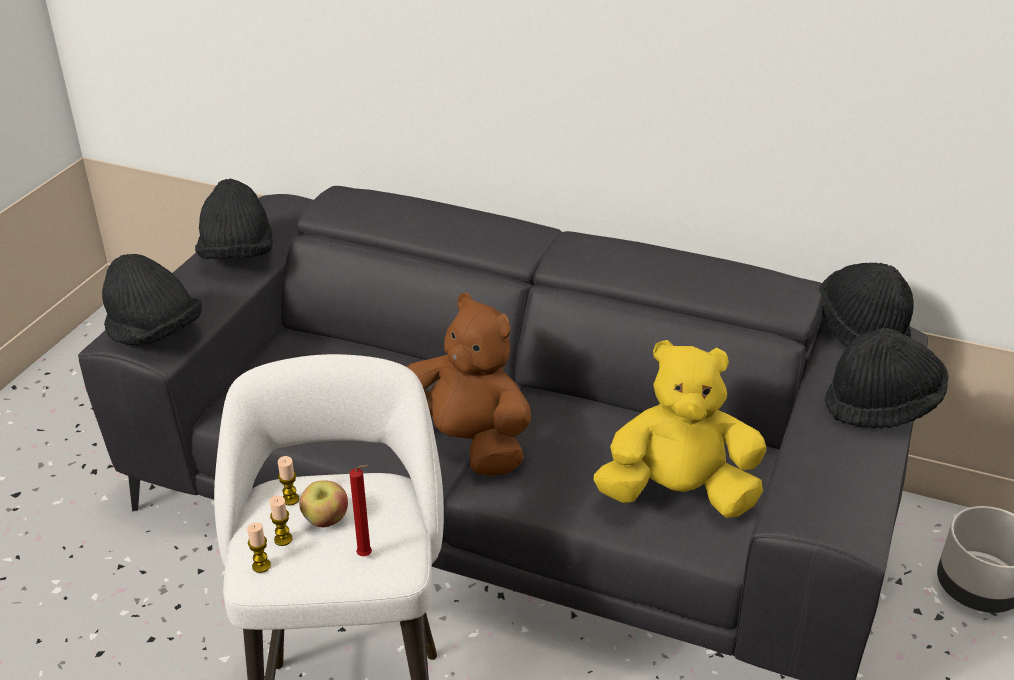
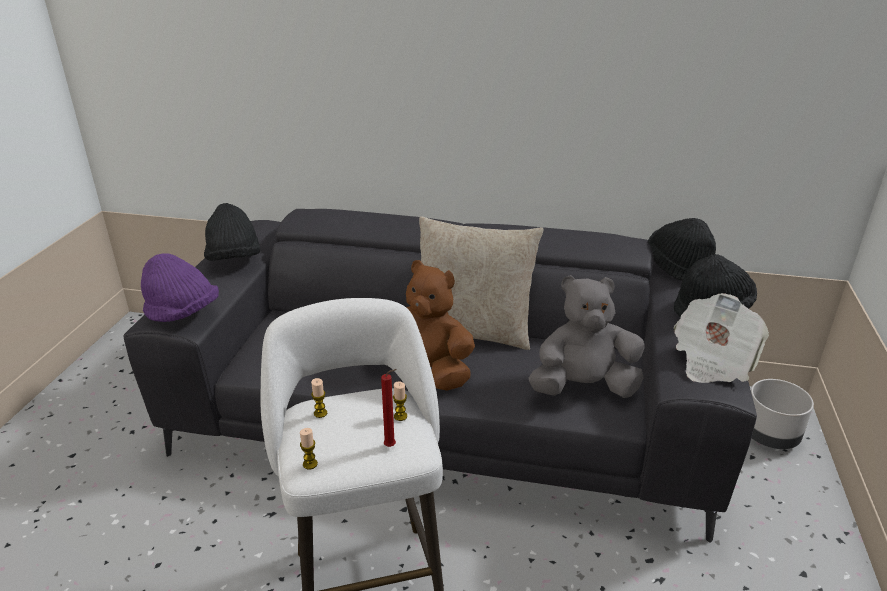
camera: 10 degrees left, 5 degrees down
(155, 333) = (182, 313): black hat -> purple hat
(283, 539) = (322, 442): candle -> candle (400, 416)
(326, 520) = (352, 424): apple -> none
(550, 390) = (472, 331): none -> beige pillow
(678, 494) = (583, 387): yellow plush toy -> grey plush toy
(850, 483) = (712, 360): none -> newspaper

